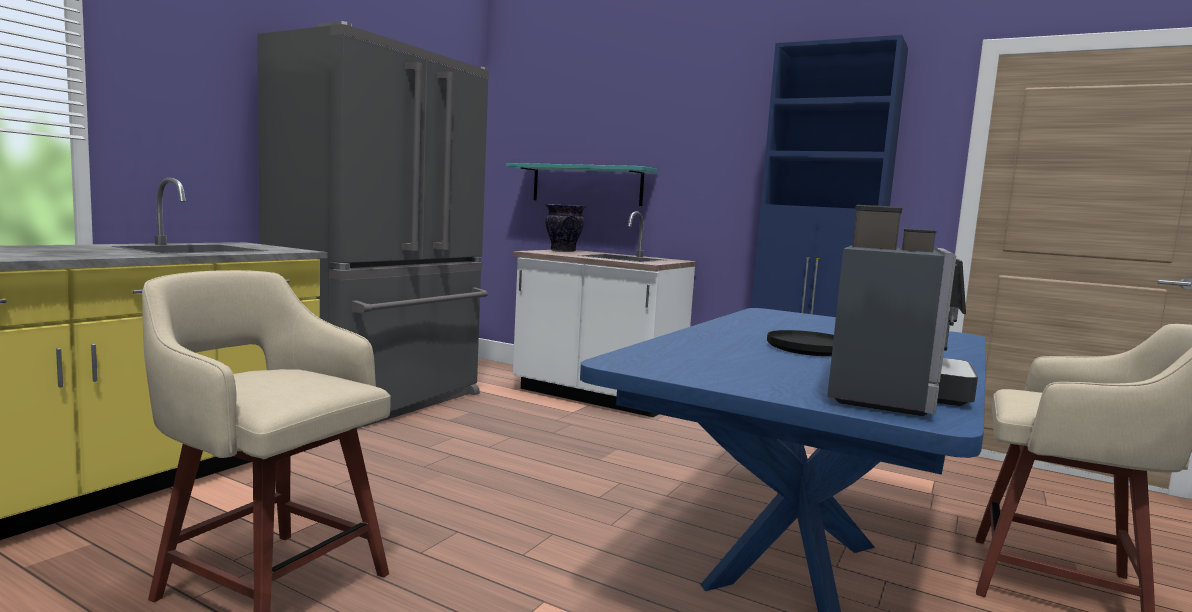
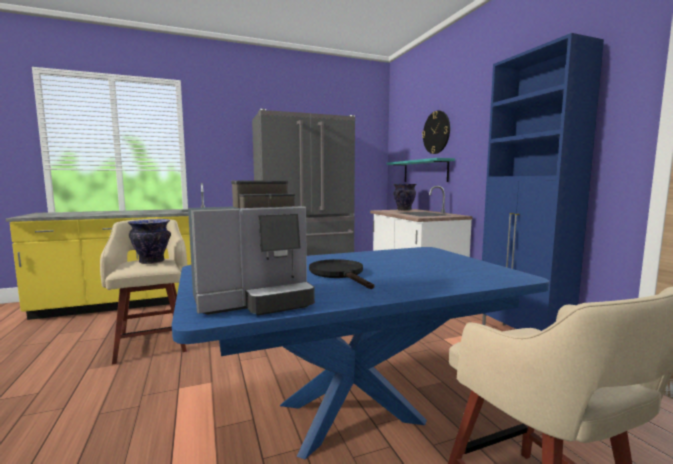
camera: 40 degrees right, 0 degrees up
(293, 378) = (151, 262): none -> vase
(615, 122) = (436, 132): none -> wall clock

